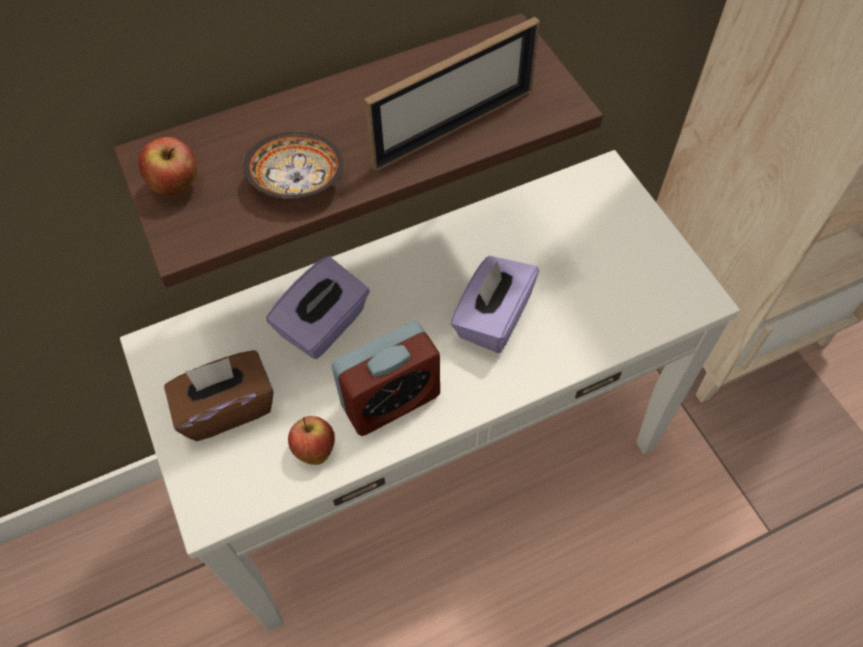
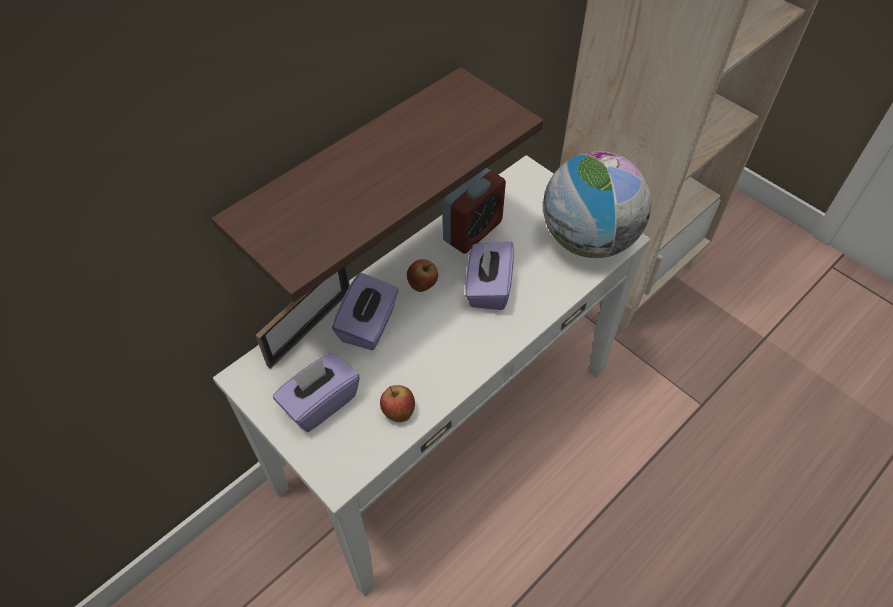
camera: 20 degrees left, 5 degrees down
(177, 186) = (273, 232): apple -> apple (423, 285)
(227, 407) = (320, 402): brown tissue box -> purple tissue box
(297, 182) = (359, 209): bowl -> none
(390, 400) = (439, 363): alarm clock -> alarm clock (472, 231)
(453, 128) = (450, 150): picture frame -> picture frame (310, 327)
(651, 288) = (588, 240): none -> globe

